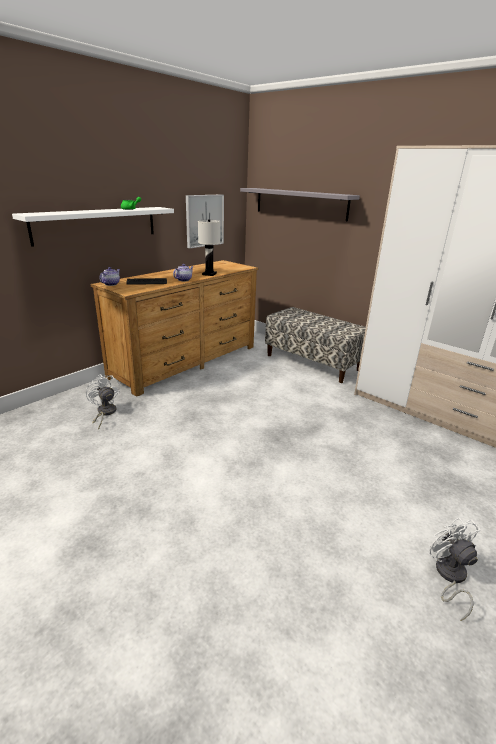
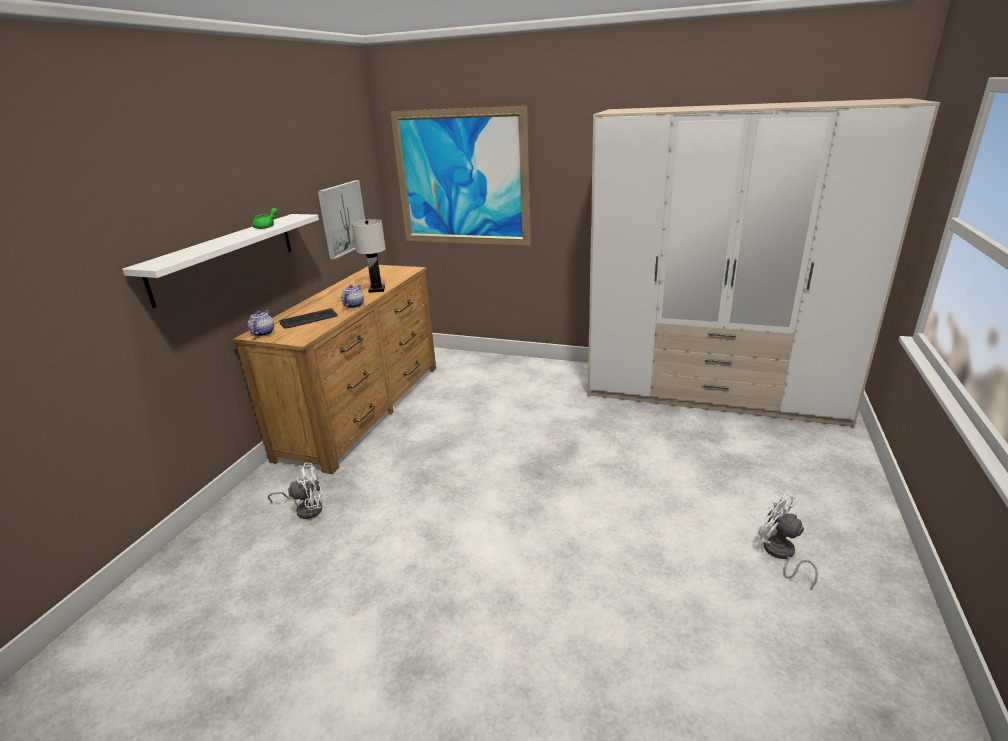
camera: 20 degrees left, 0 degrees up
(104, 413) = (306, 509): white fan -> white fan turned 135 degrees clockwise
(300, 203) = (461, 179): grey shelf -> picture
(312, 362) = (519, 370): bench -> none

